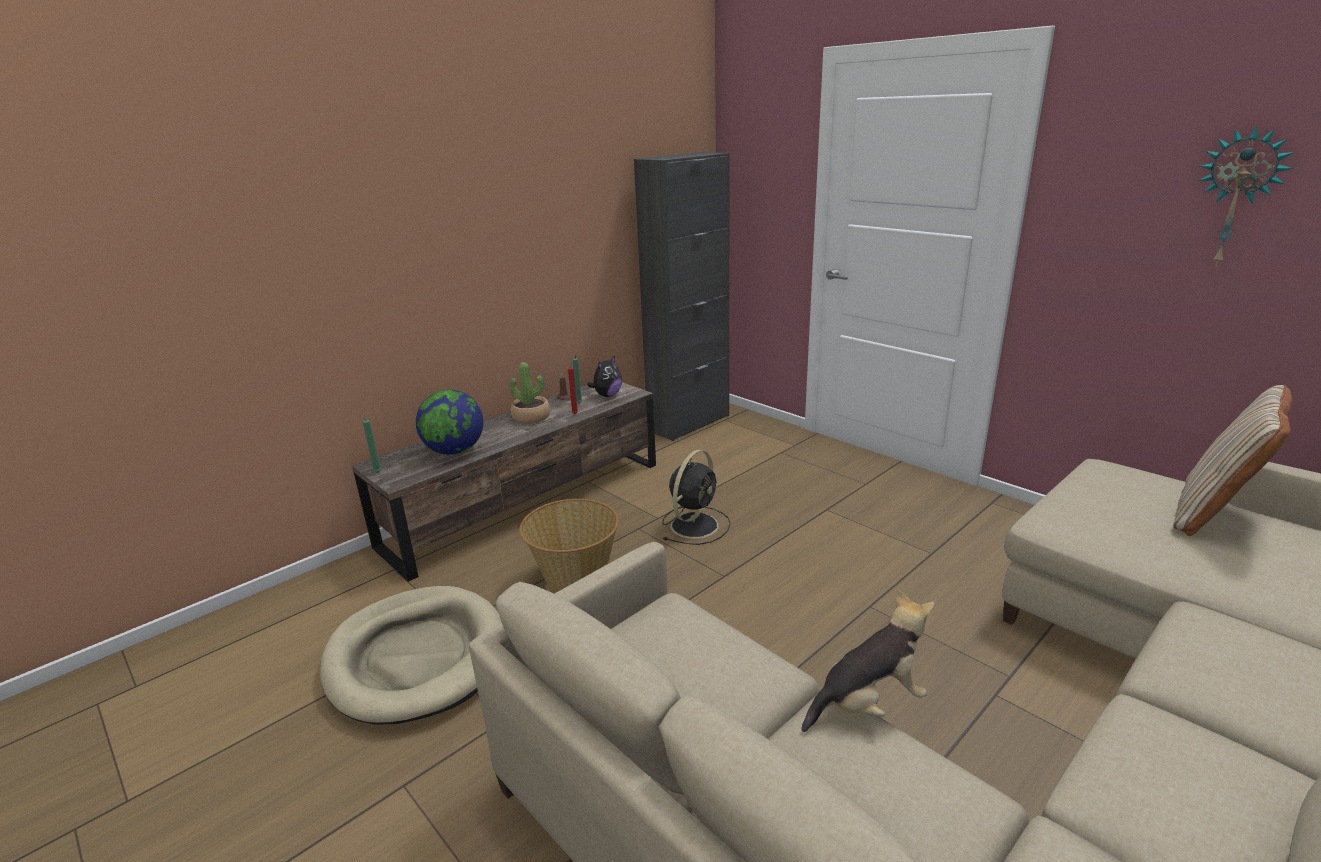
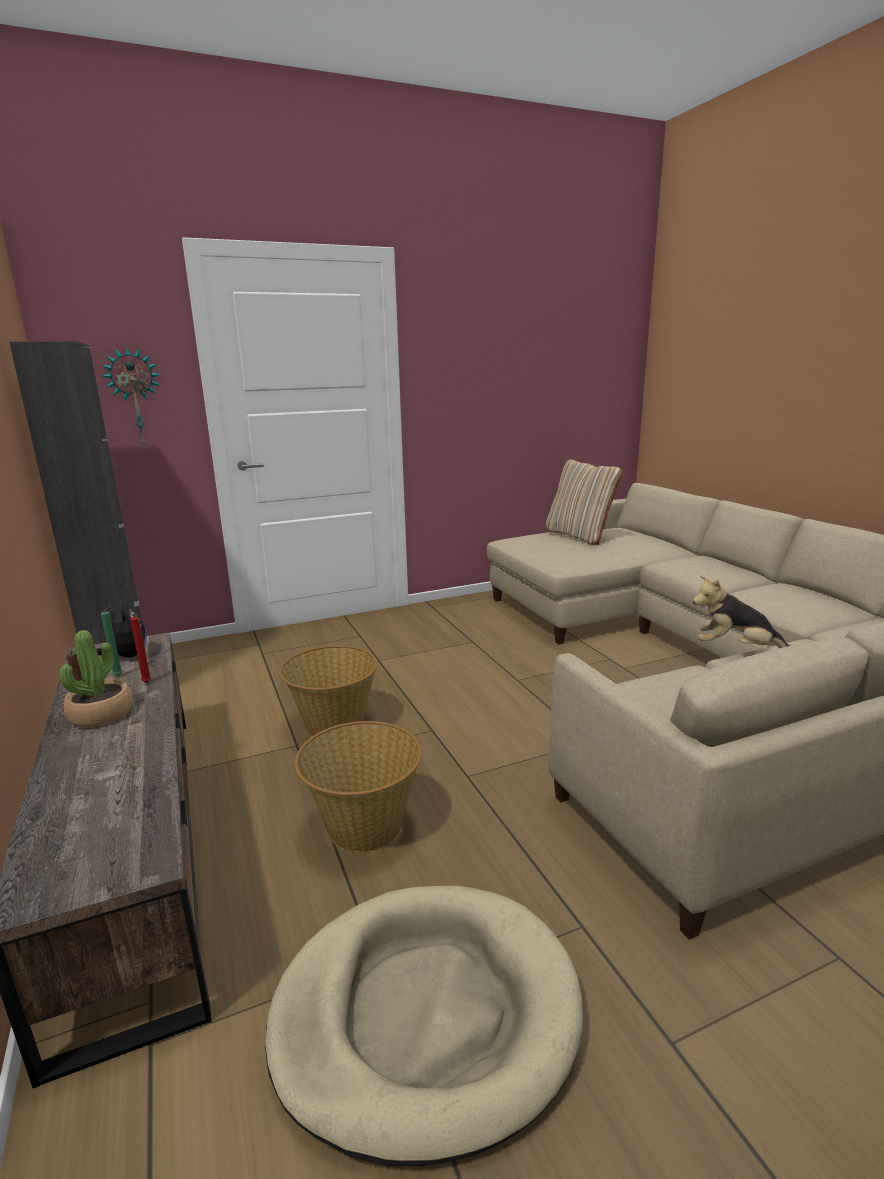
camera: 70 degrees left, 5 degrees down
(377, 472) = (70, 892): green candle -> none
(454, 451) = (114, 792): globe -> none
(695, 524) = (334, 725): black fan -> basket
(868, 703) = (735, 648): plush toy -> plush toy turned 75 degrees counterclockwise
(1236, 198) = (511, 364): wall clock -> wall clock (135, 397)

